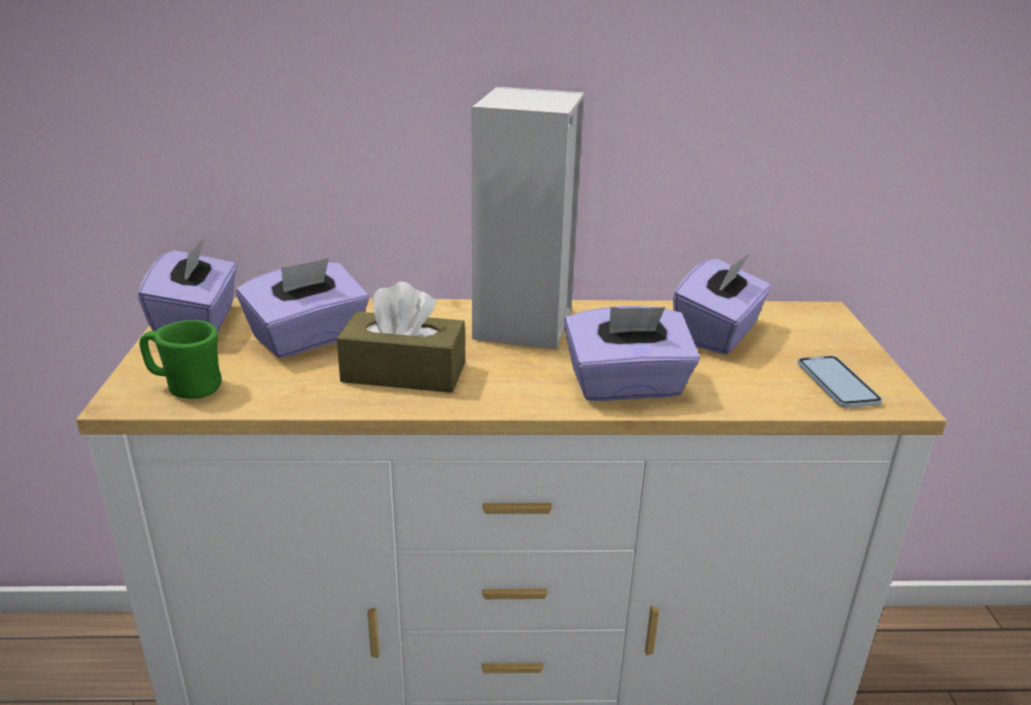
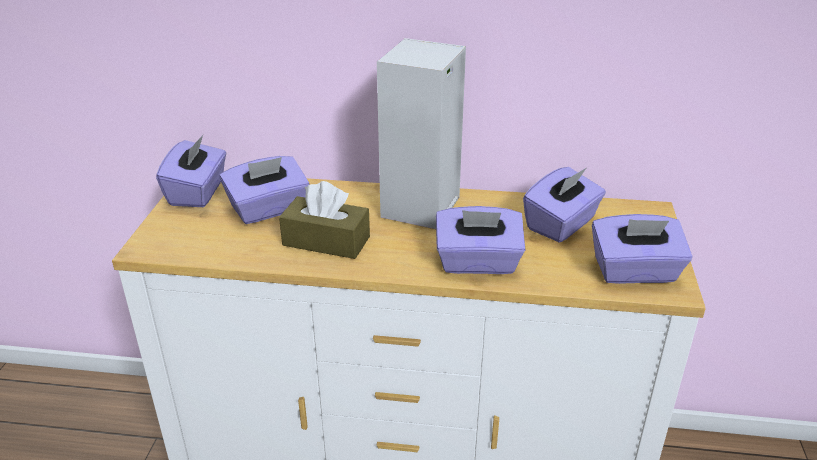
camera: 10 degrees right, 5 degrees up
(187, 388) = (182, 242): green mug -> none
(837, 383) = (635, 272): phone -> purple tissue box

